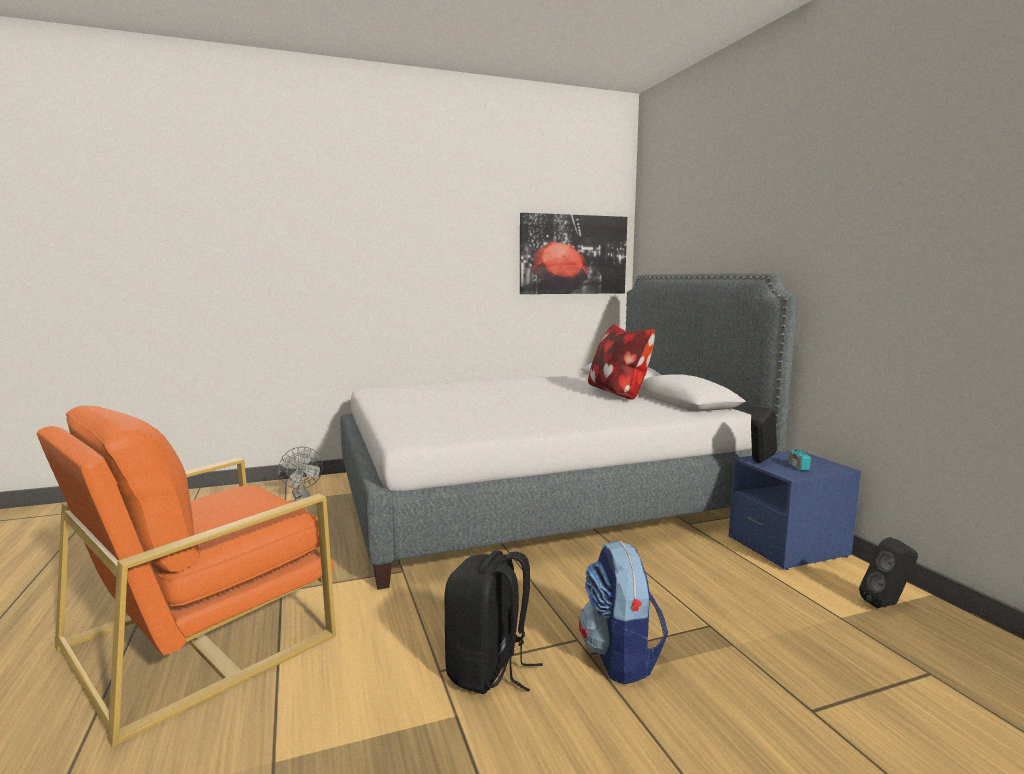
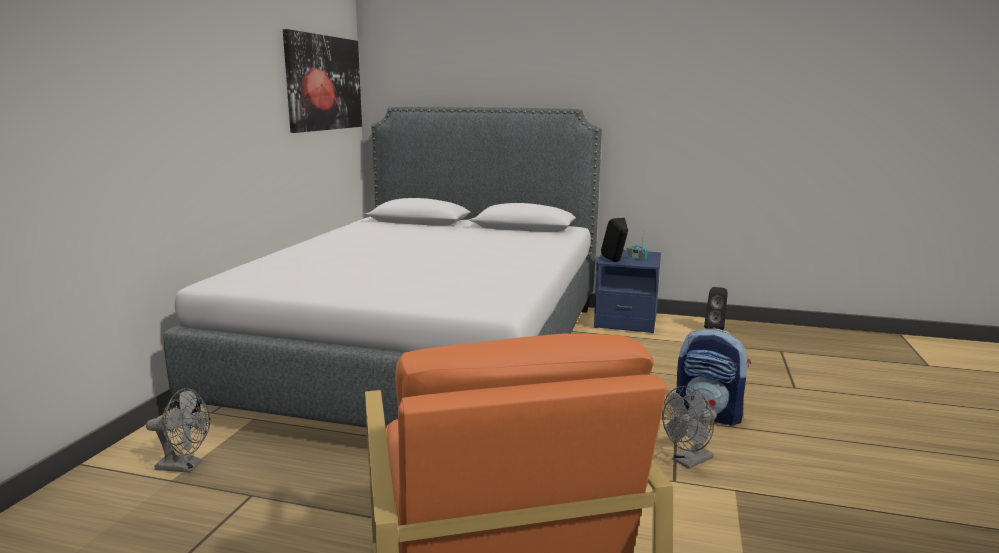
camera: 55 degrees left, 5 degrees up
(489, 670) = (688, 461): black backpack -> grey fan
(618, 393) = (462, 230): pillow -> none

